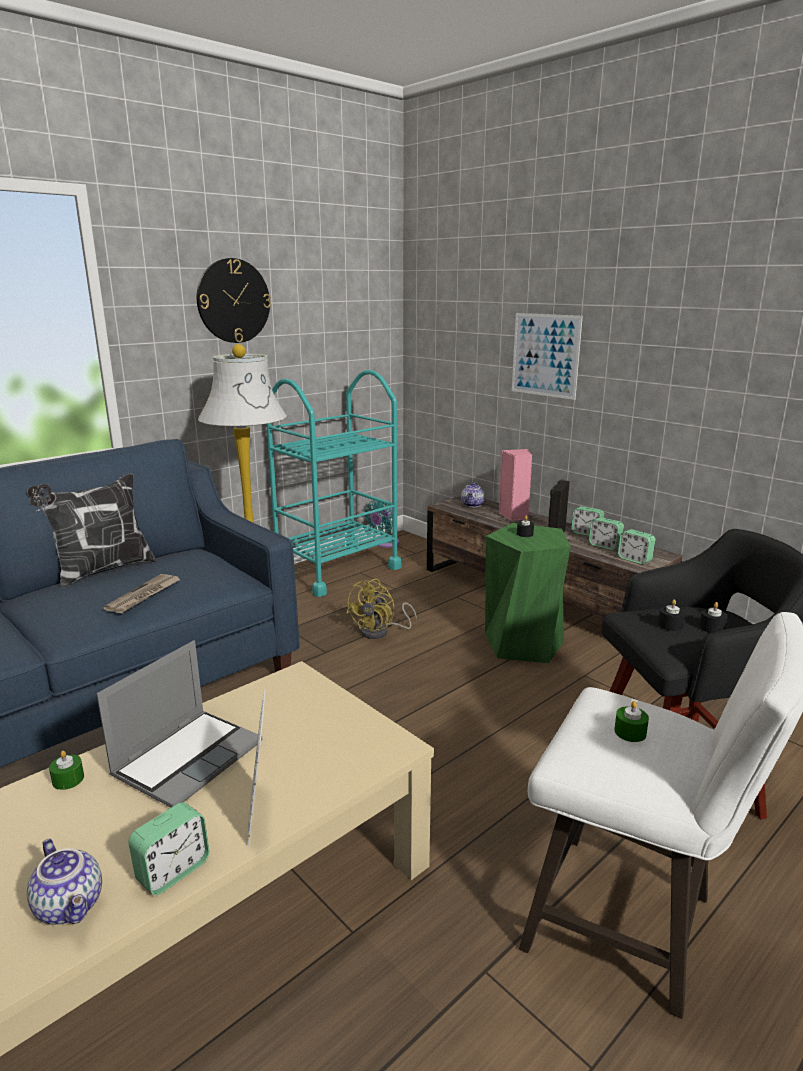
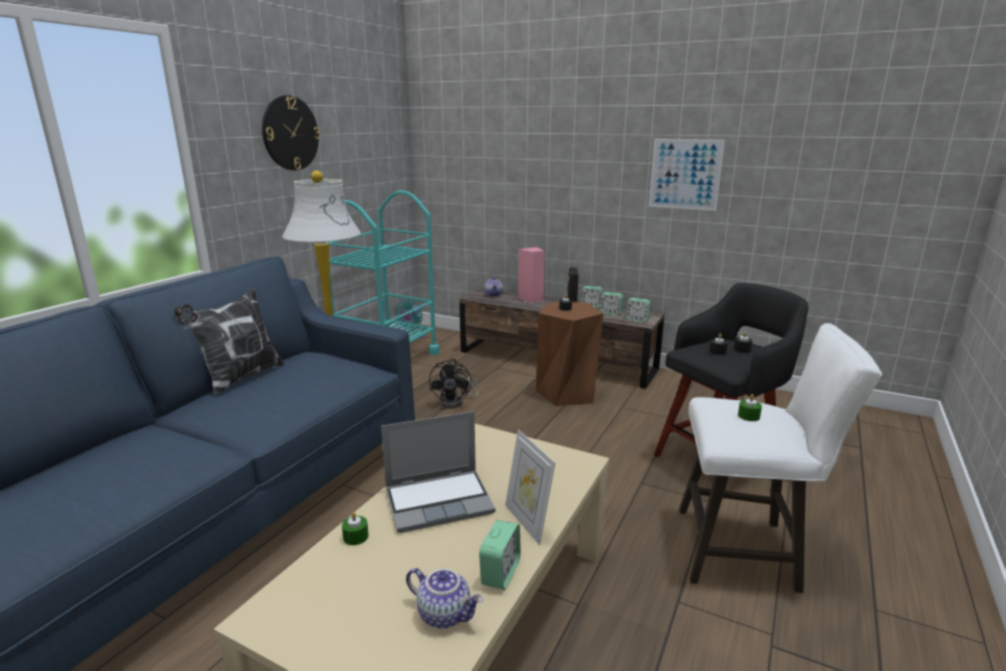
camera: 20 degrees left, 0 degrees up
(144, 595) = (303, 391): newspaper -> none
(188, 757) = (440, 501): laptop -> laptop turned 60 degrees clockwise
(381, 632) = (456, 402): yellow fan -> black fan
(523, 643) = (567, 393): green stool -> brown stool
(545, 355) = (545, 173): picture -> picture (685, 174)

